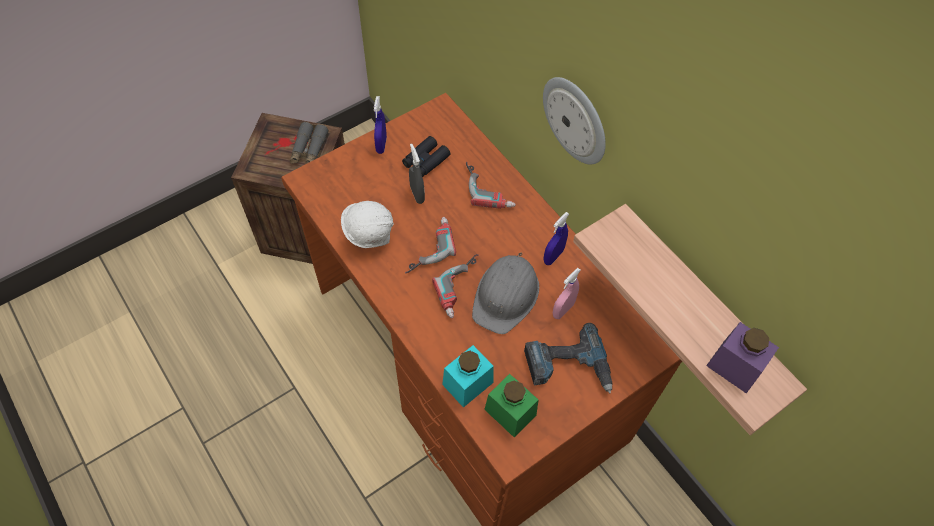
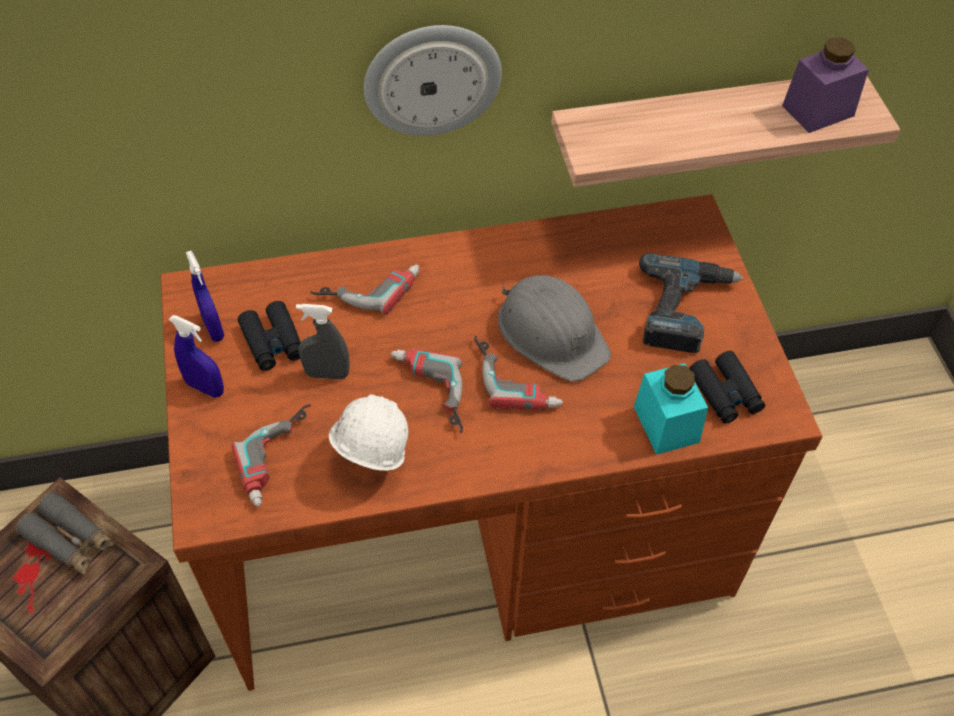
camera: 65 degrees left, 5 degrees down
(353, 198) = (282, 459): none -> power drill
(510, 412) = (725, 393): green jar -> black binoculars
(553, 256) = (517, 261): blue spray bottle -> blue spray bottle (213, 328)
(563, 310) = (601, 282): pink spray bottle -> none

